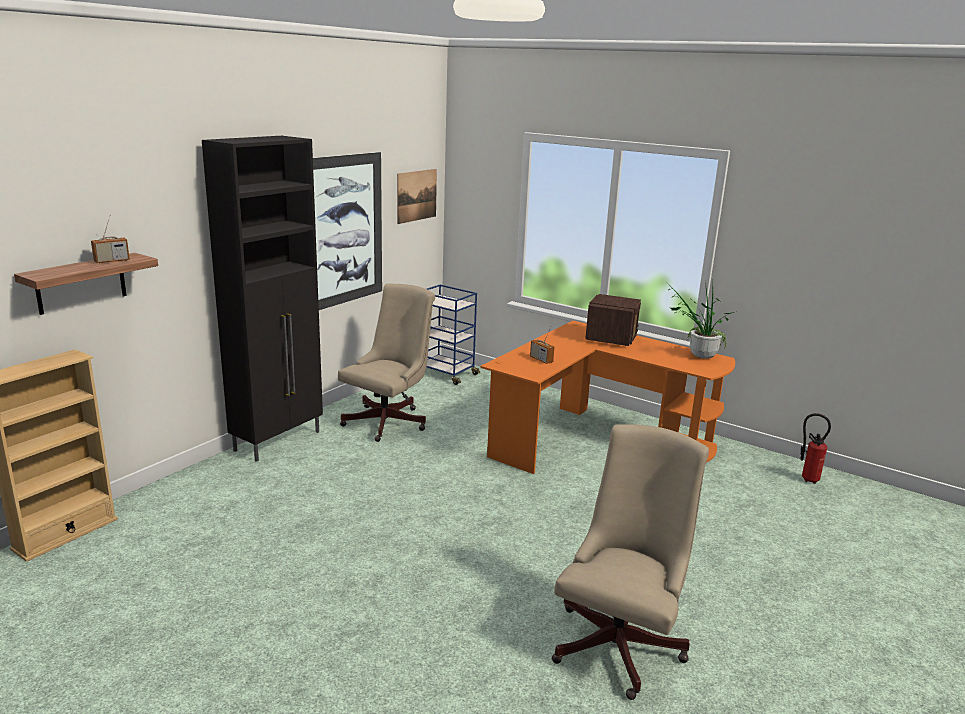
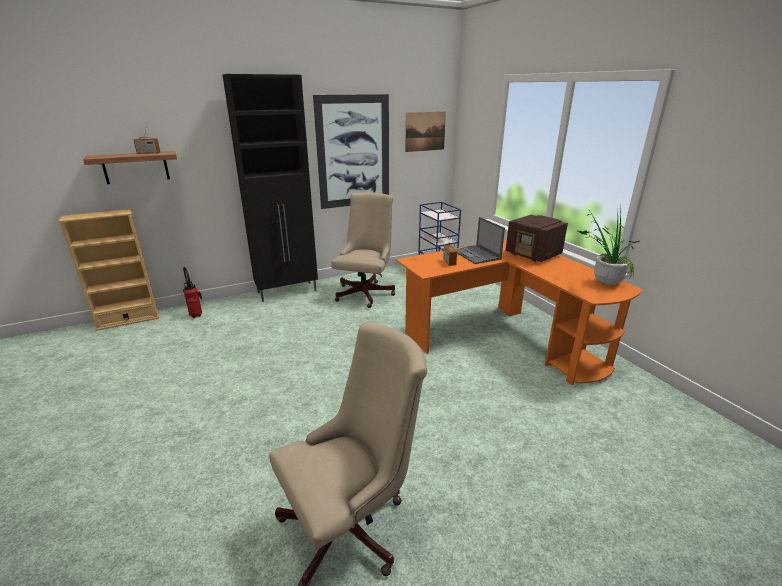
camera: 30 degrees right, 5 degrees up
(389, 421) = (366, 292): beige office chair -> beige office chair turned 45 degrees counterclockwise
(558, 347) = (476, 255): none -> laptop
(611, 339) = (533, 255): radio -> radio turned 90 degrees clockwise
(807, 479) = (696, 429): fire extinguisher -> fire extinguisher (196, 314)

